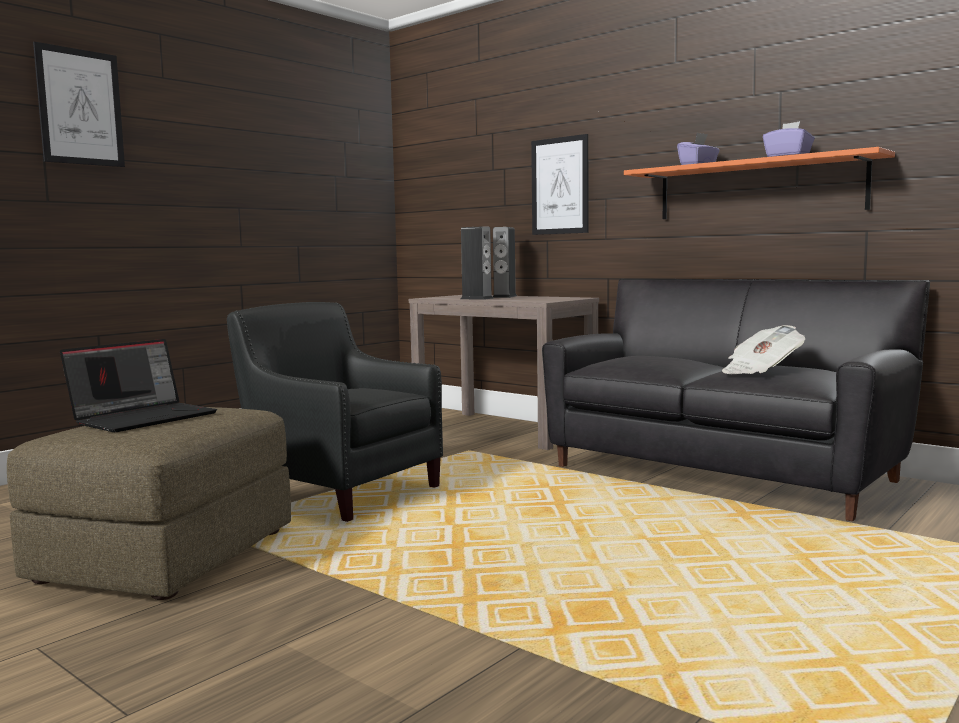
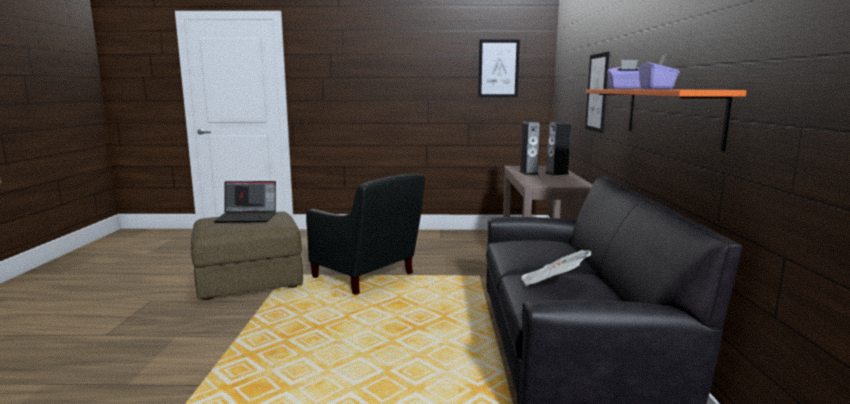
camera: 50 degrees right, 5 degrees up
(80, 107) = (339, 52): picture -> picture (498, 68)
(343, 492) = (366, 277): black armchair -> black armchair turned 135 degrees clockwise

